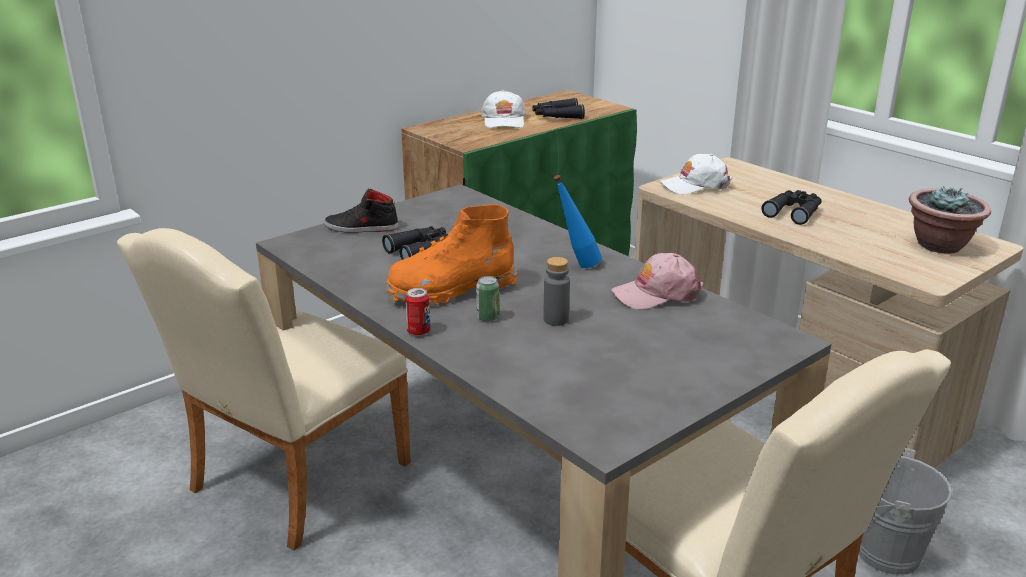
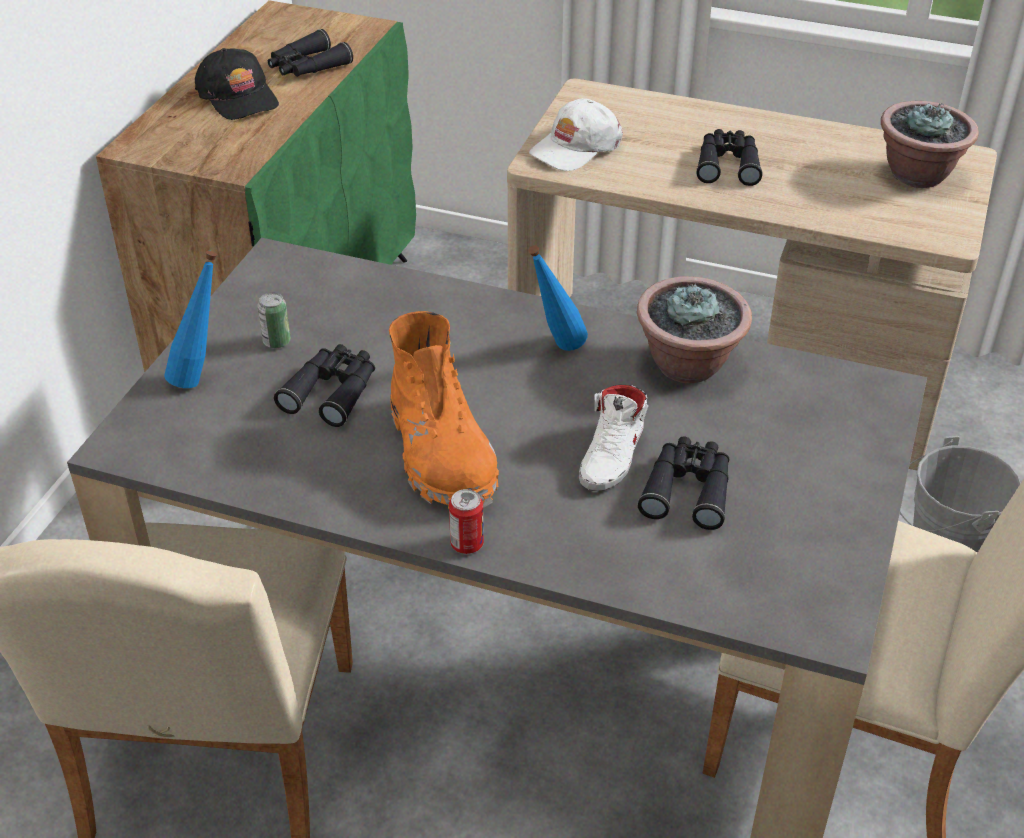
camera: 30 degrees left, 15 degrees up
(361, 228) = (201, 376): black shoe -> blue bottle
(451, 291) = (441, 454): orange boot -> orange boot turned 60 degrees counterclockwise
(488, 318) = (530, 484): can -> can (277, 342)
(504, 120) = (238, 96): white cap -> black cap
(556, 320) = (613, 455): grey bottle -> white shoe
(586, 348) = (688, 489): none -> black binoculars
(656, 294) = (688, 365): pink cap -> potted plant

